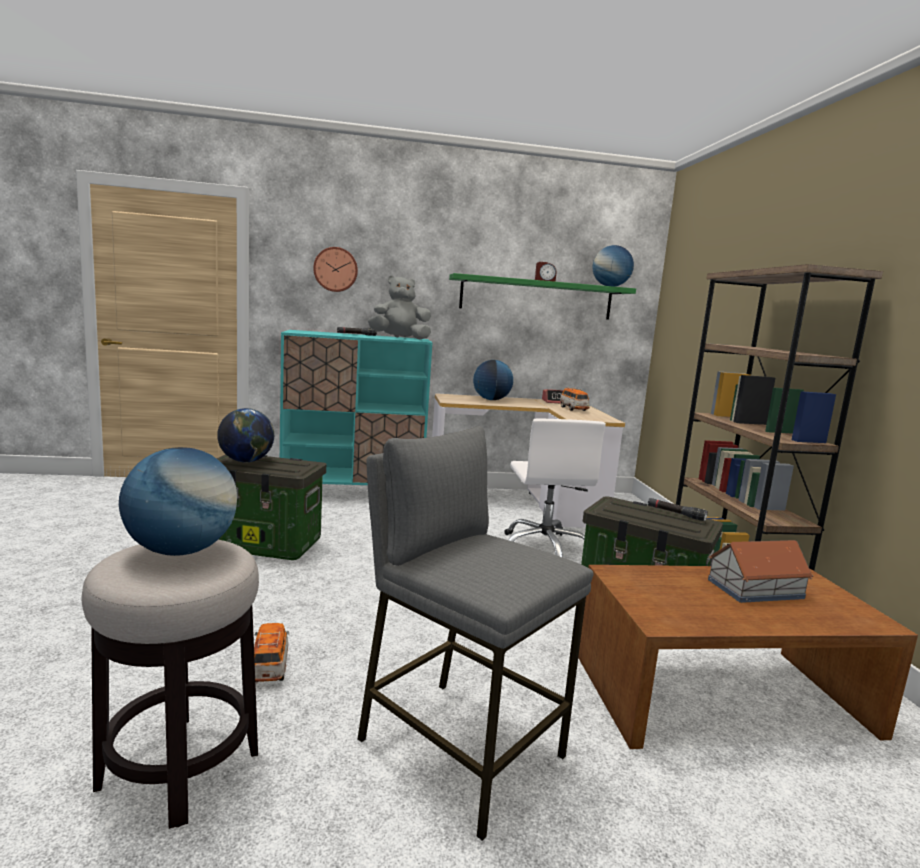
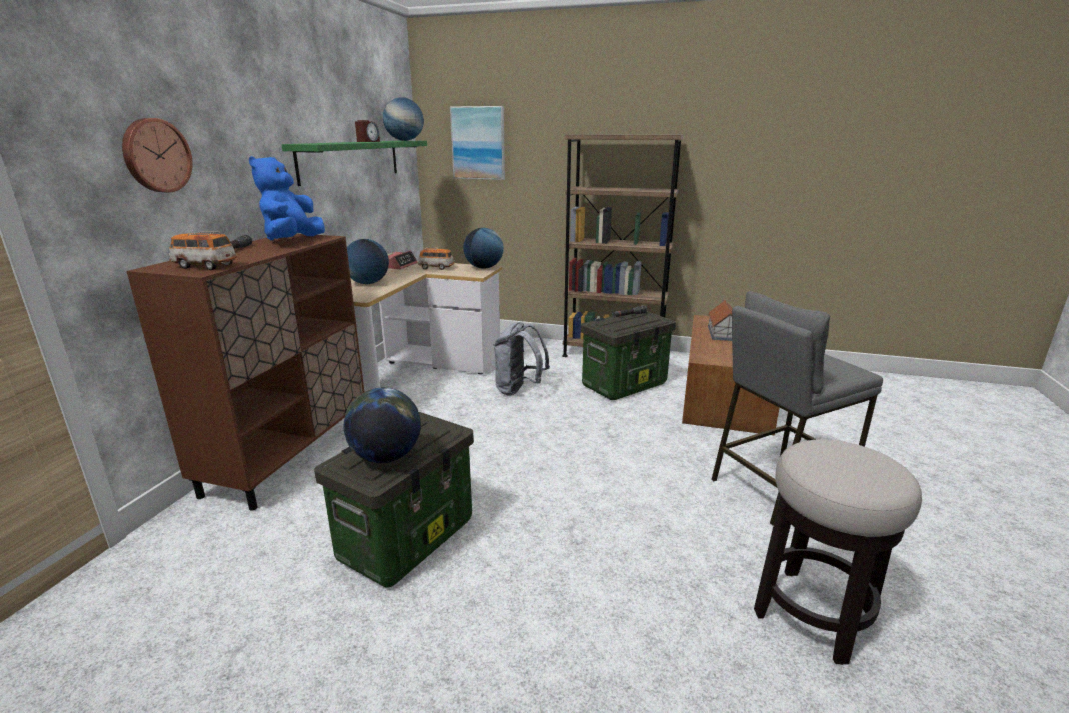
camera: 65 degrees left, 10 degrees up
(181, 551) = (834, 461): globe -> globe (484, 268)
(269, 668) = (681, 558): toy car -> toy car (205, 266)
(353, 493) = (289, 454): turquoise cabinet -> brown cabinet
(399, 338) = (292, 241): grey plush toy -> blue plush toy
(545, 549) = (519, 390): white office chair -> grey backpack
(694, 294) = (478, 143): none -> picture

